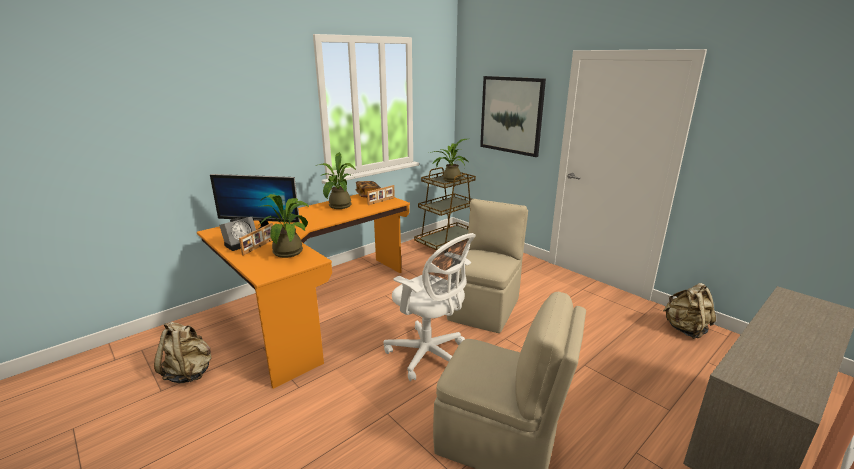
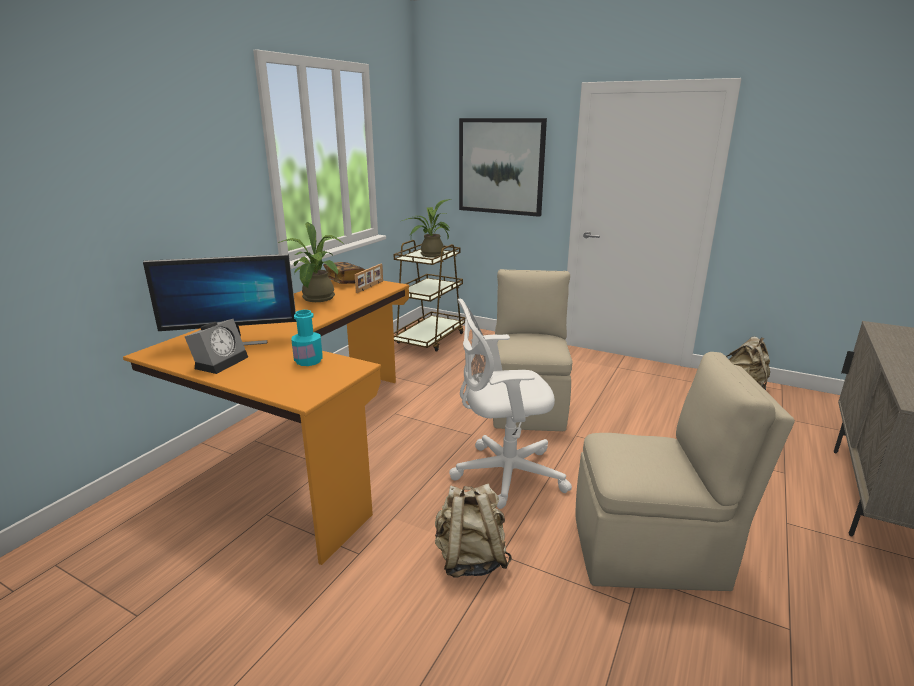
camera: 20 degrees left, 0 degrees up
(189, 373) = (169, 577): beige backpack -> beige backpack (470, 559)
(259, 246) = (254, 362): picture frame -> none
(290, 251) = (308, 361): potted plant -> turquoise bottle
(429, 356) = (503, 474): white office chair -> white office chair turned 150 degrees clockwise

